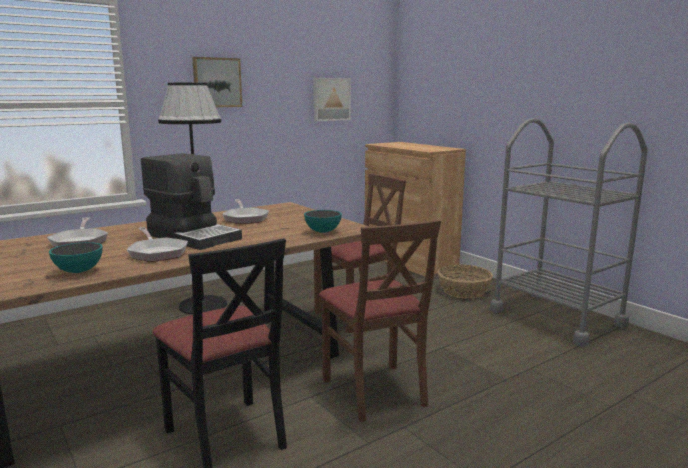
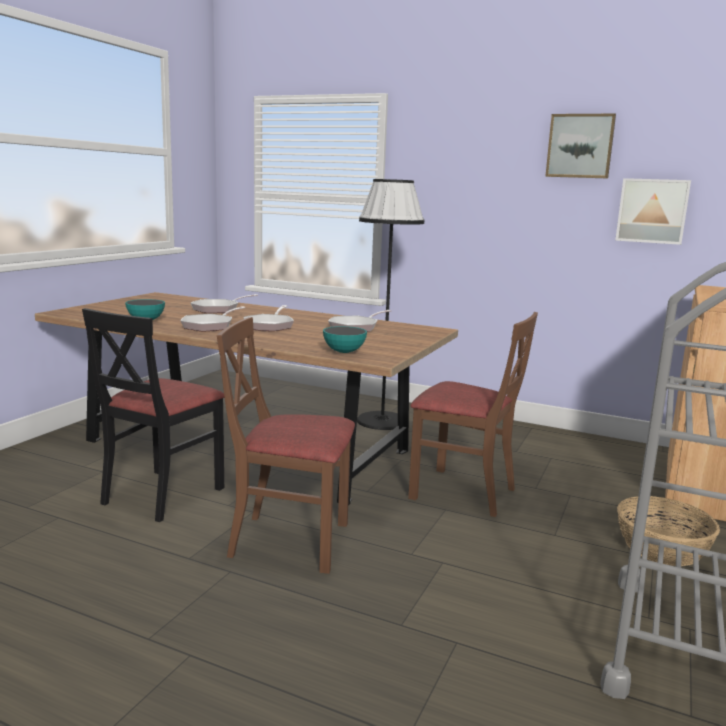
camera: 60 degrees right, 0 degrees up
(194, 236) = (270, 325): coffee machine -> frying pan
(216, 82) = (479, 182): picture -> picture (580, 146)
(375, 391) = (290, 541): brown chair -> brown chair turned 60 degrees clockwise

